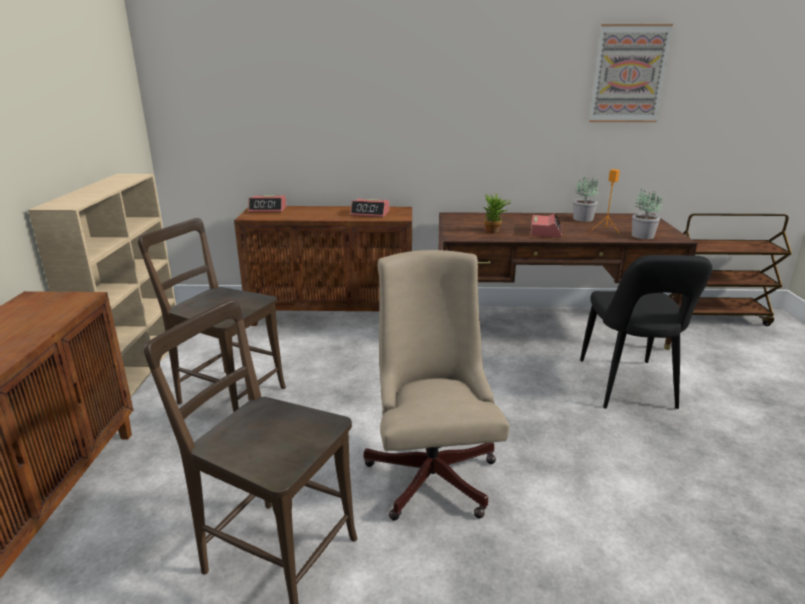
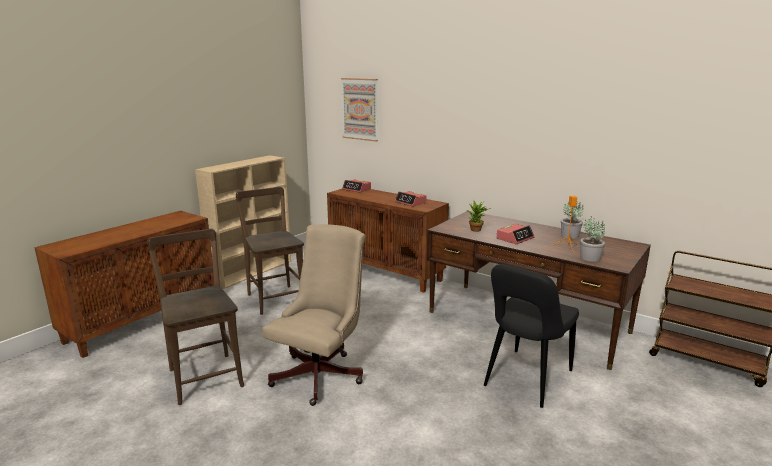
camera: 35 degrees right, 5 degrees down
(628, 74) = (623, 115): picture -> picture (360, 109)

